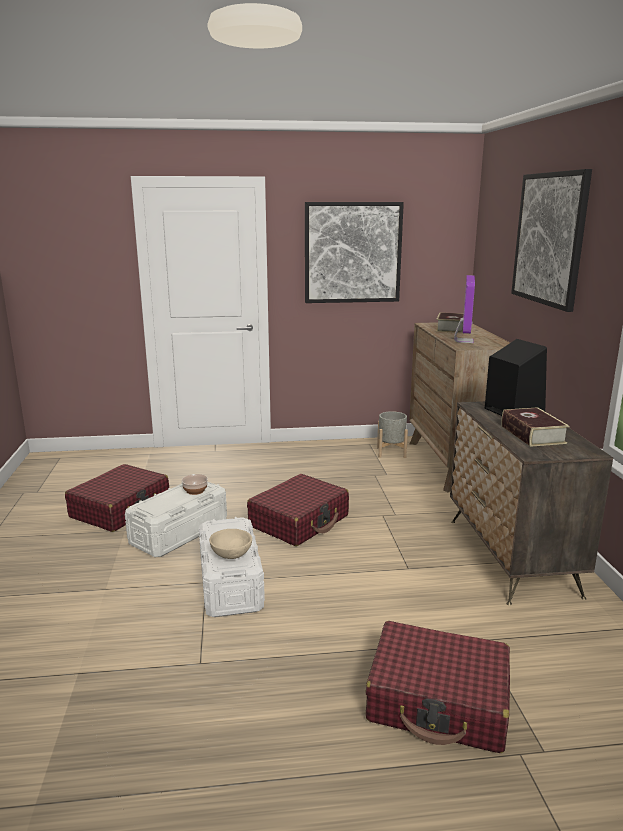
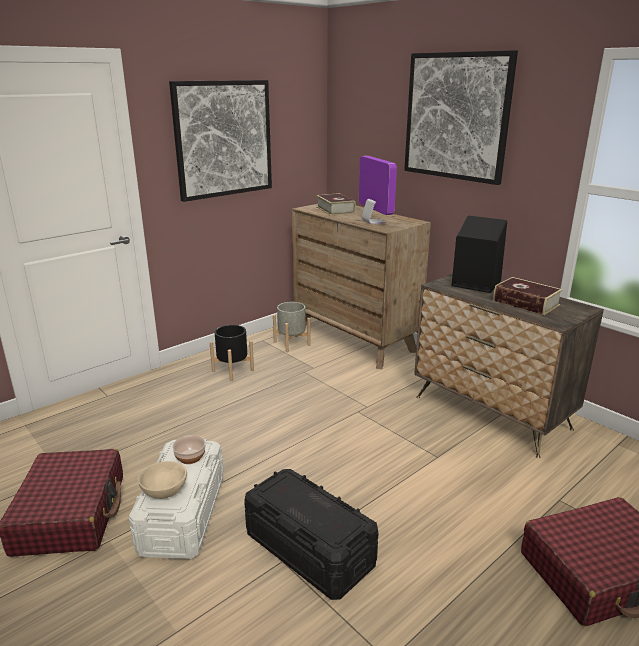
camera: 35 degrees left, 5 degrees up
(231, 554) = (331, 520): beige bowl -> beige bowl (164, 491)
(231, 583) = (309, 549): white storage box -> black storage box
(299, 521) = (293, 447): red suitcase -> none
(318, 459) = (232, 370): none -> black planter

